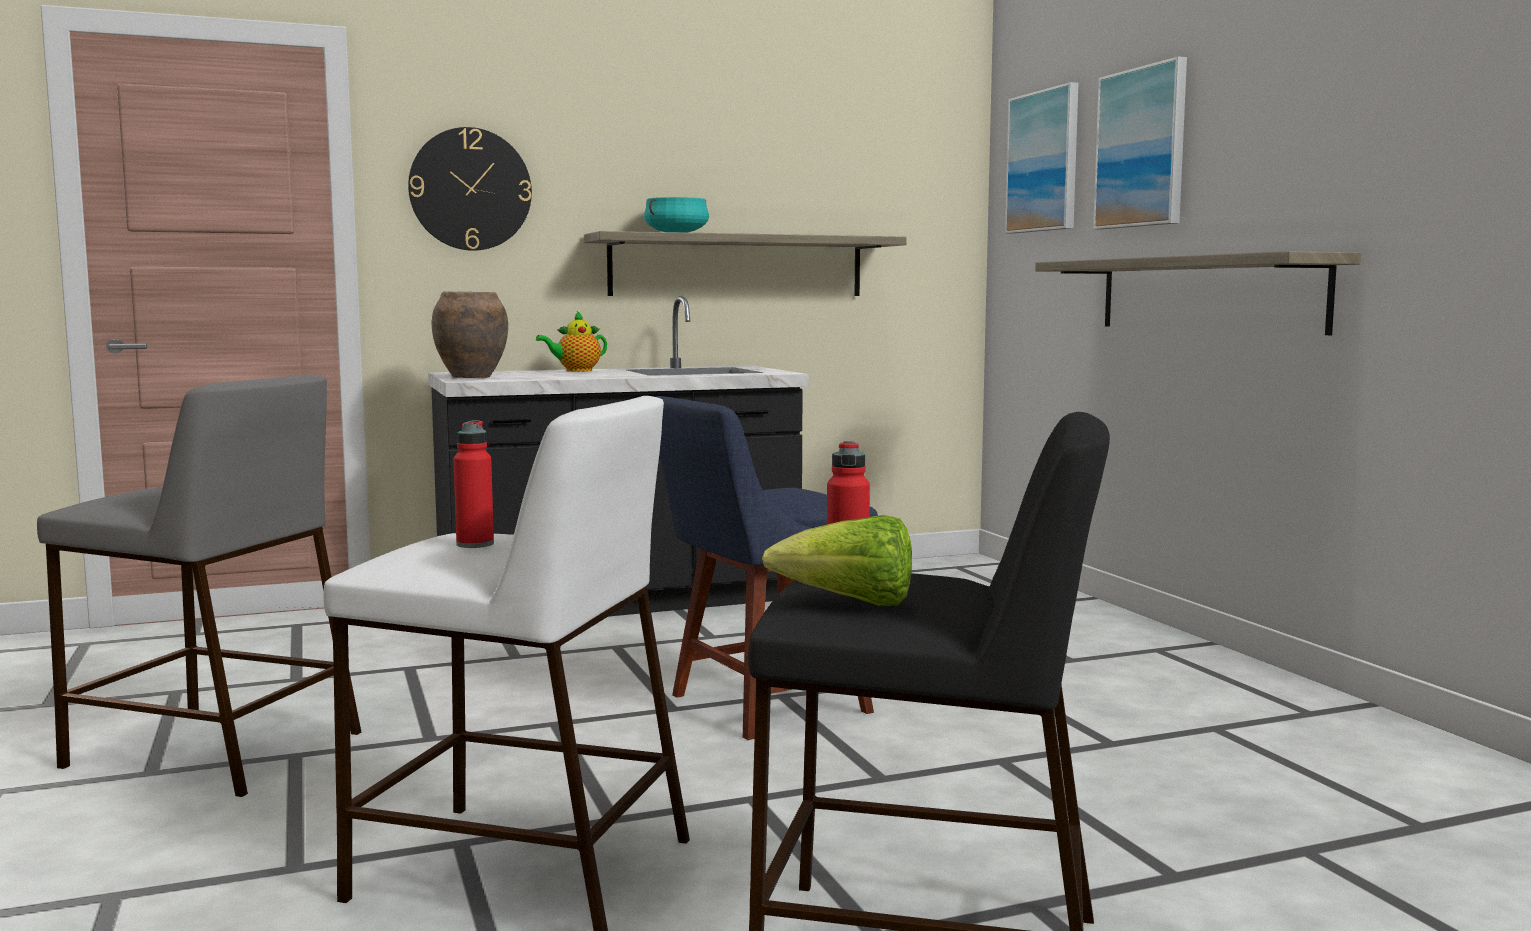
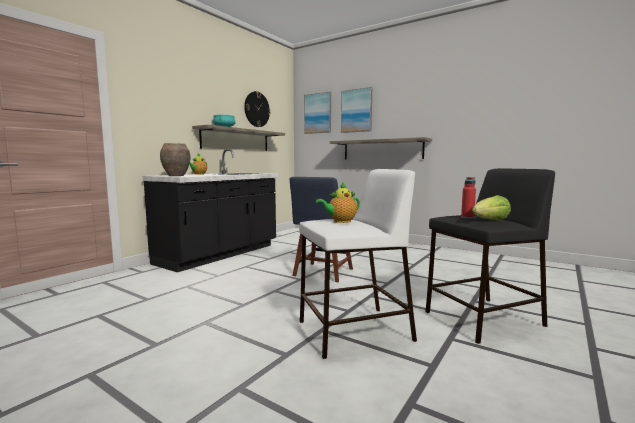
camera: 35 degrees left, 0 degrees up
(211, 749) = (164, 330): grey stool -> none
(470, 189) = (153, 105): wall clock -> wall clock (256, 109)
(475, 544) = (340, 221): red bottle -> teapot

